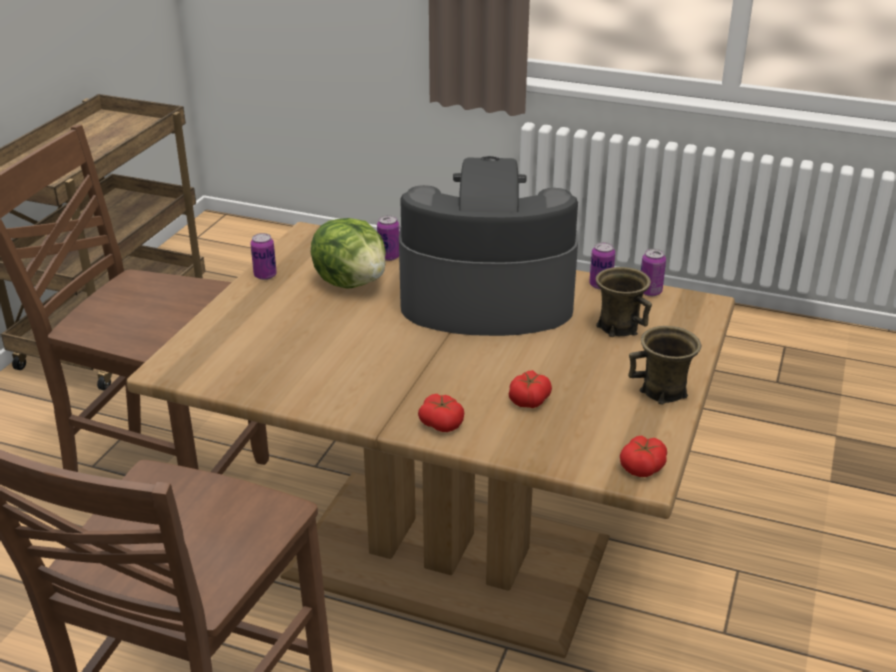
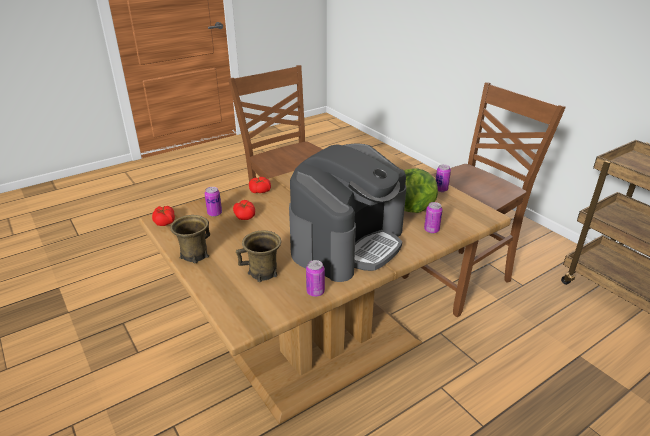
camera: 125 degrees right, 0 degrees up
(650, 292) = (283, 309): can -> can (214, 213)

